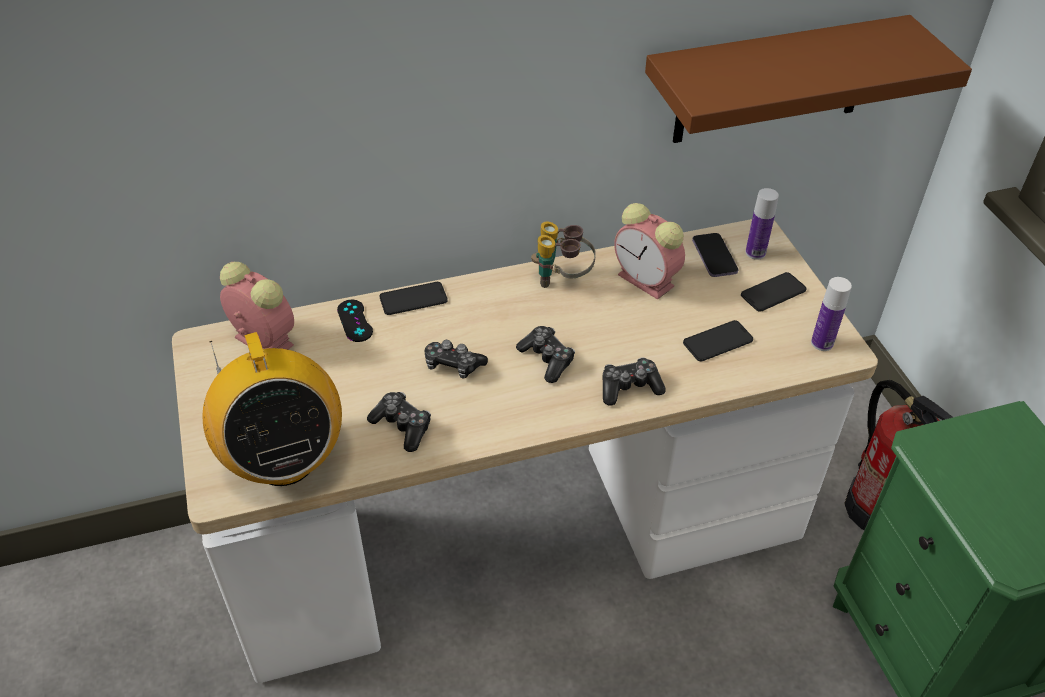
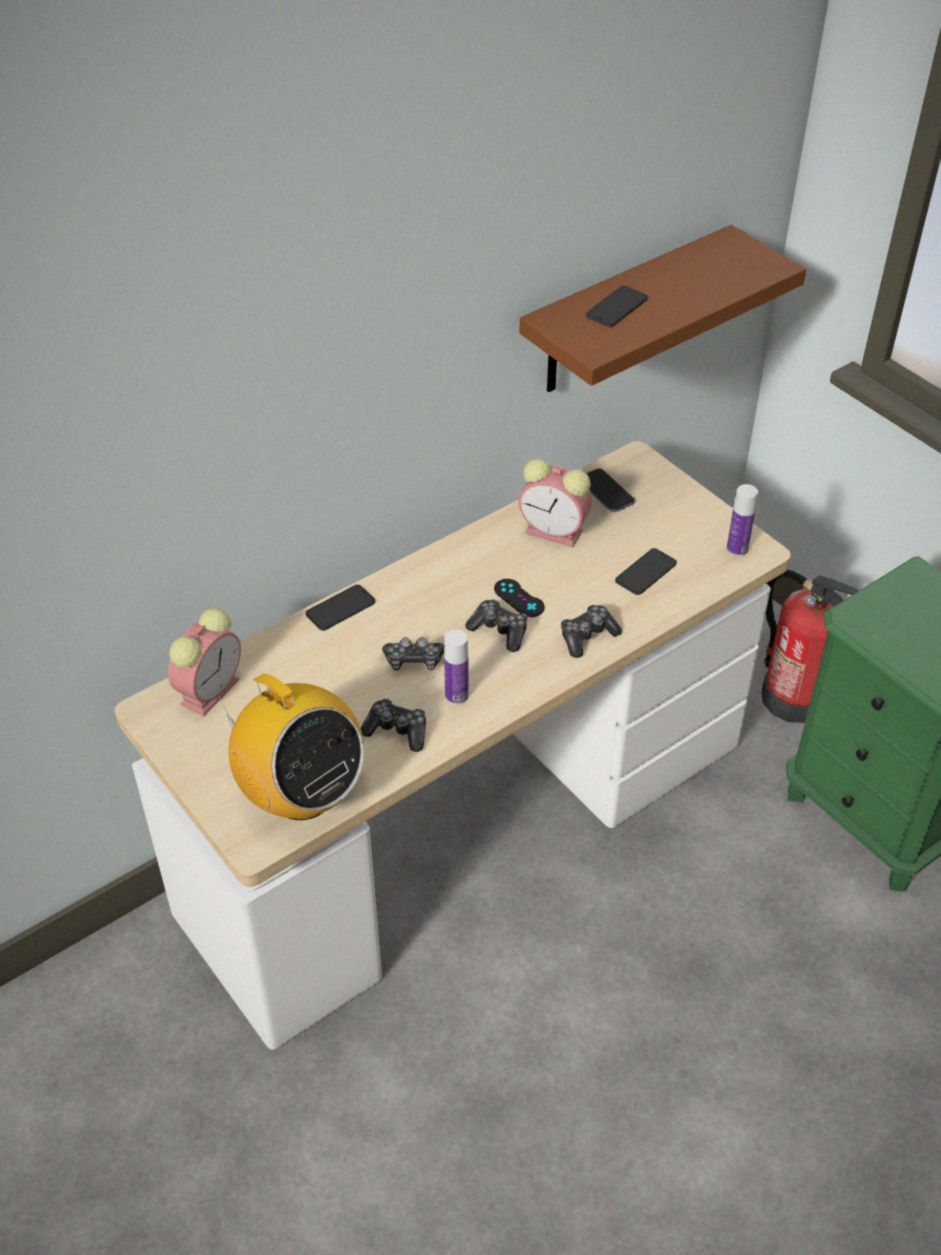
camera: 20 degrees left, 0 degrees up
(261, 340) = (211, 689): alarm clock -> alarm clock turned 105 degrees clockwise
(355, 321) = (294, 645): black game controller -> black game controller (519, 598)
(562, 279) = (474, 551): binoculars -> none
(755, 253) = (641, 479): bottle -> bottle (456, 696)
(773, 292) = (674, 513): phone -> phone (616, 307)

